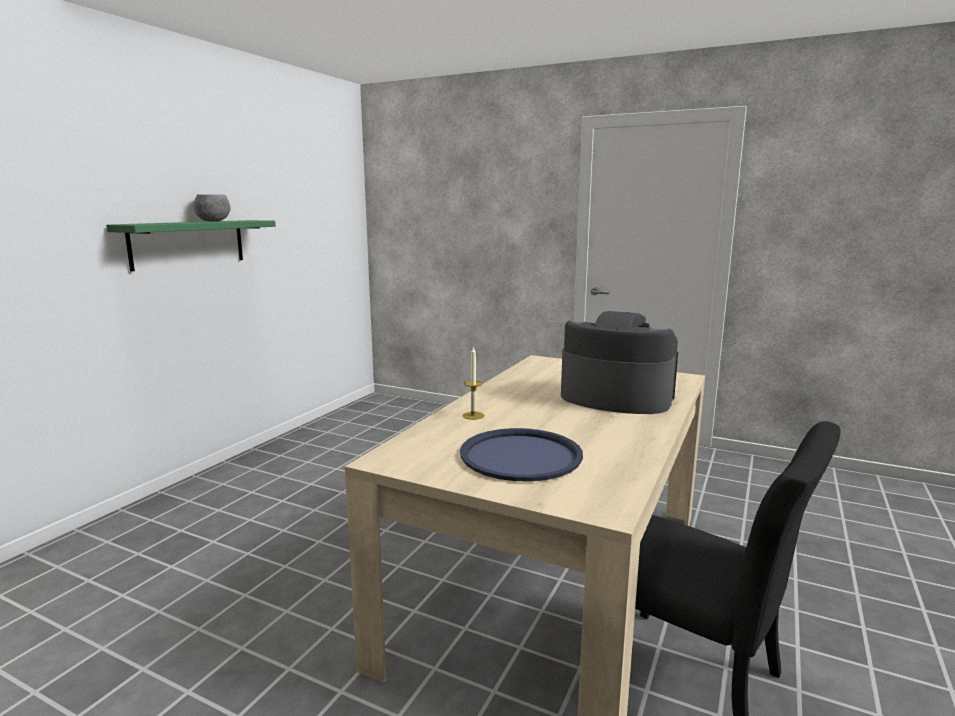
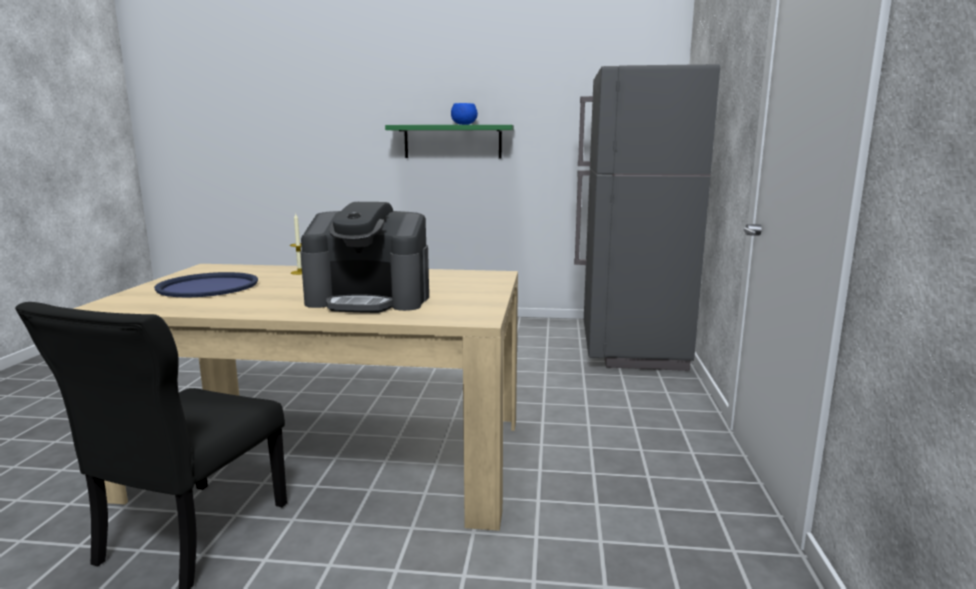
camera: 70 degrees right, 0 degrees up
(213, 221) = (463, 124): grey bowl -> blue bowl
(421, 416) = (631, 349): none -> grey fridge
(615, 397) = (370, 299): coffee machine -> coffee machine turned 90 degrees clockwise

